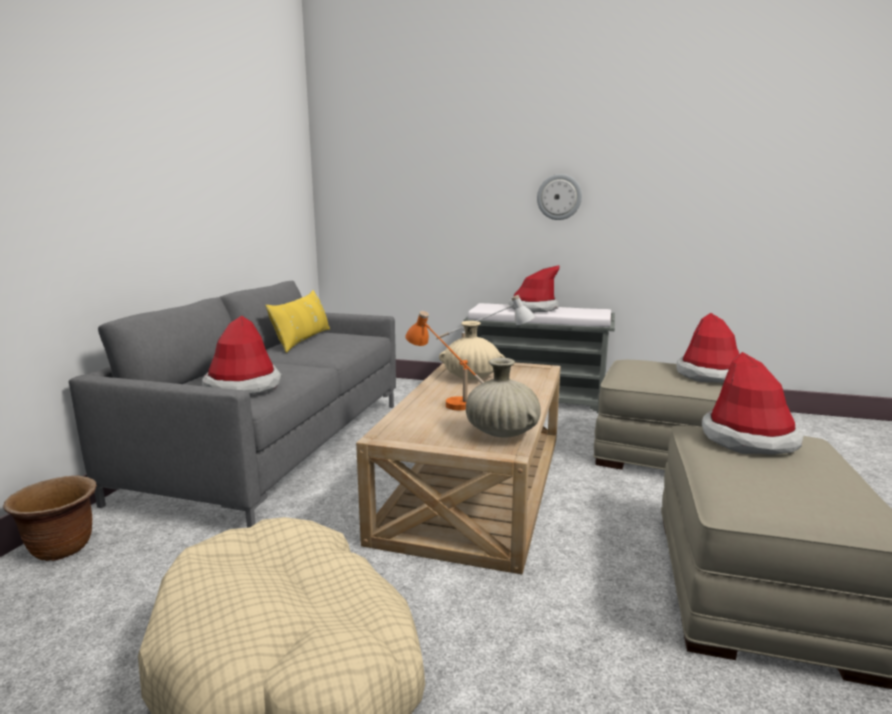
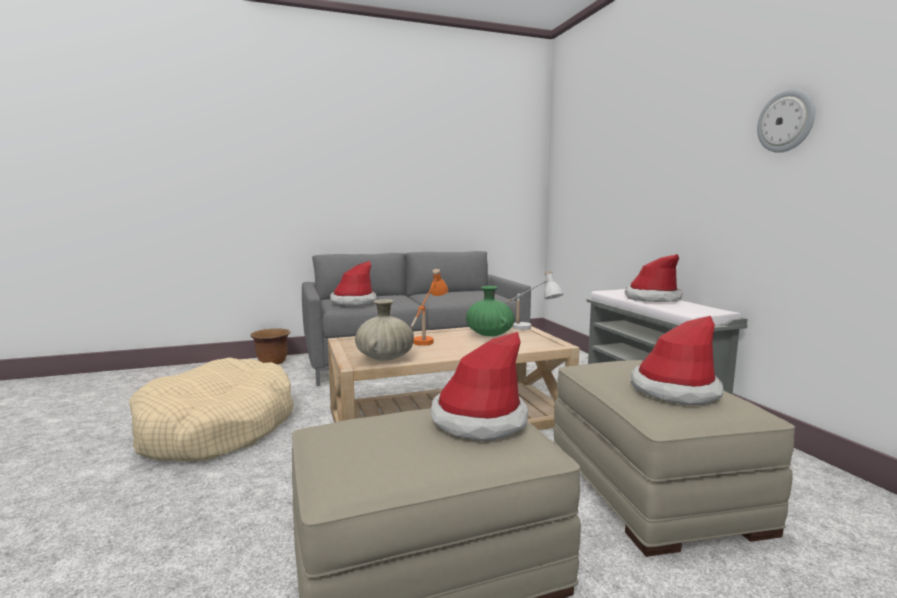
camera: 55 degrees right, 5 degrees down
(303, 340) = (458, 292): yellow pillow -> none
(471, 377) = (489, 335): beige vase -> green vase
(559, 197) = (702, 180): wall clock -> wall clock (786, 121)

